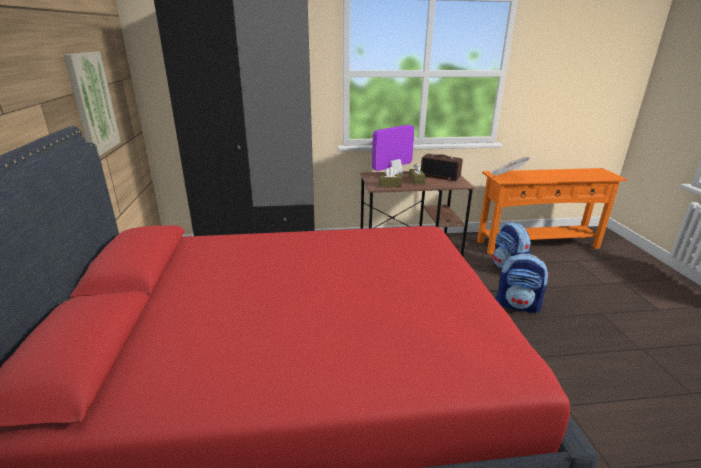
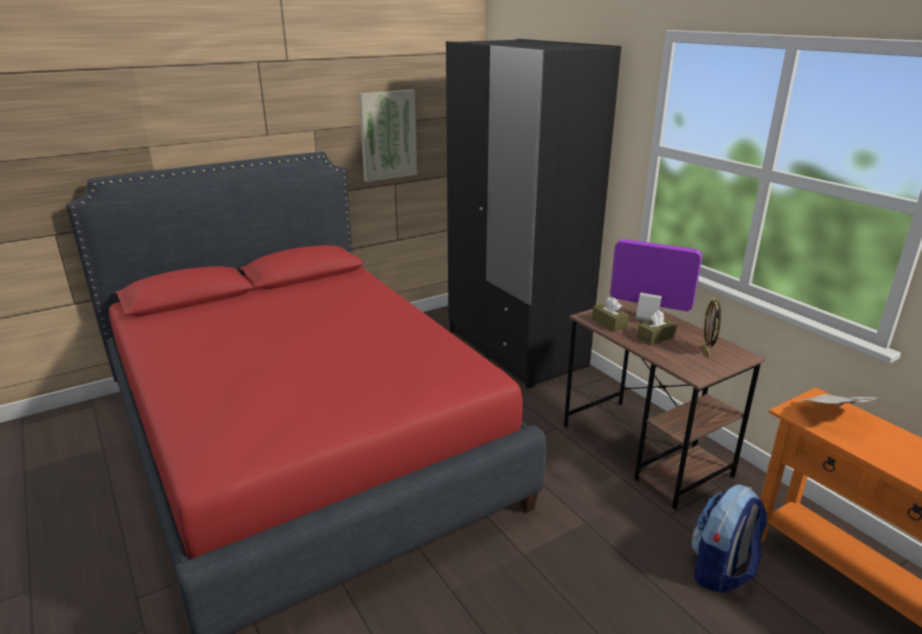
camera: 65 degrees right, 0 degrees up
(440, 176) = (706, 352): radio -> picture frame
(518, 305) = (607, 594): backpack -> none

